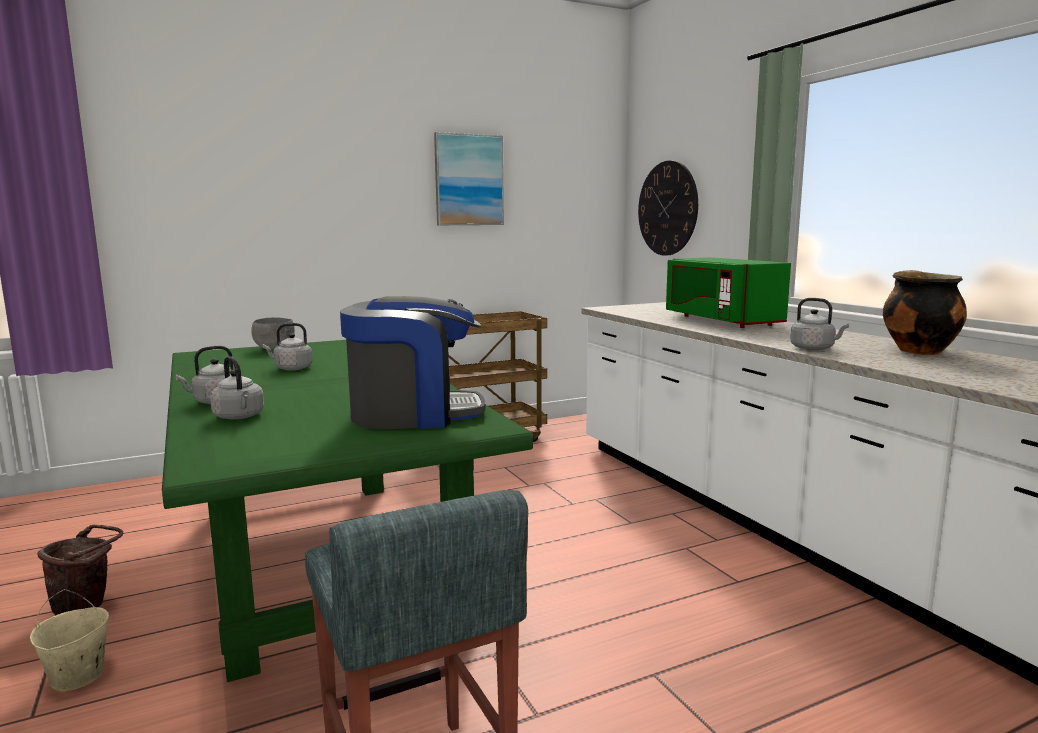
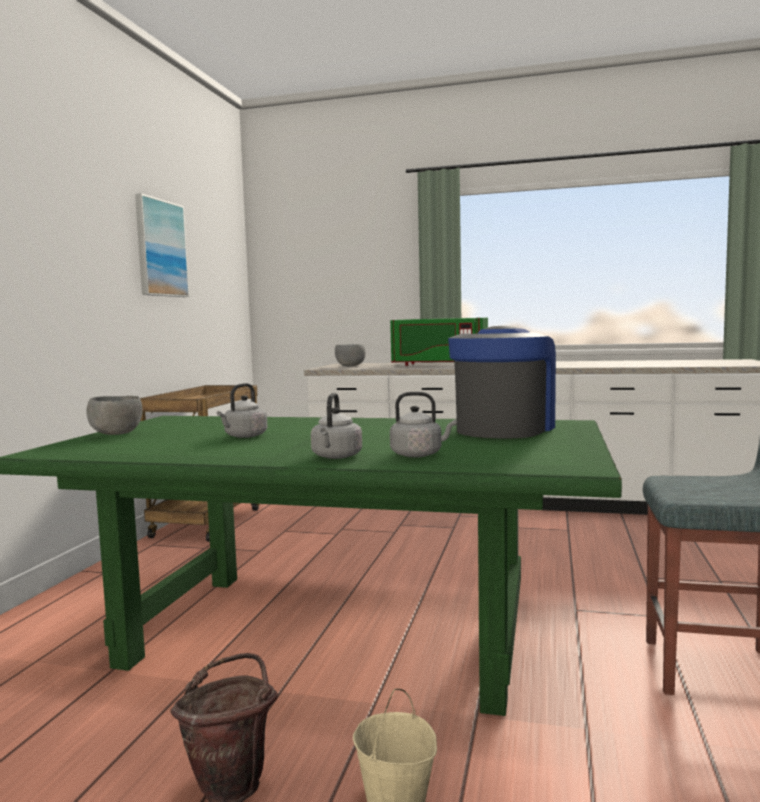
camera: 50 degrees left, 5 degrees down
(640, 308) = (349, 366): none -> grey bowl
(667, 208) = (310, 285): wall clock -> none
(814, 349) = (562, 366): grey kettle -> none
(917, 351) = (597, 362): cooking pot -> none

